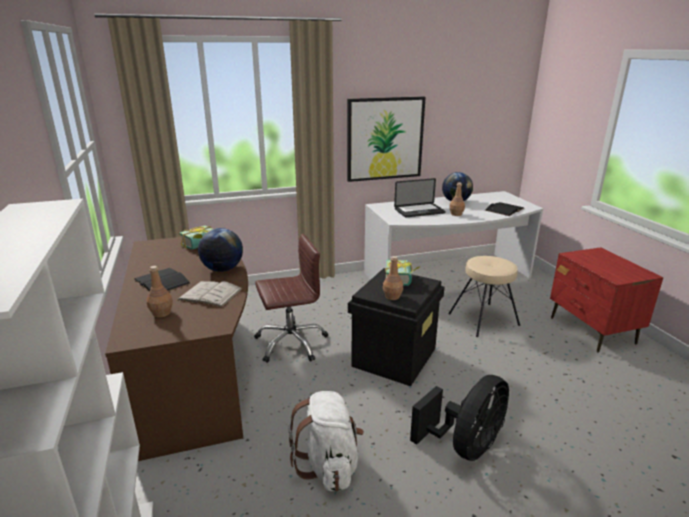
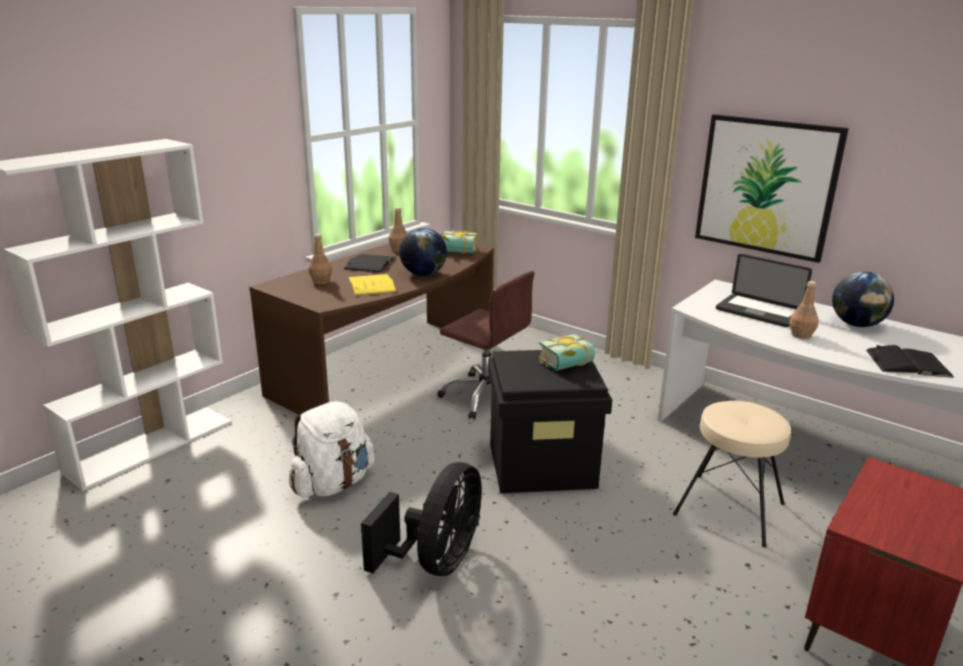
camera: 55 degrees right, 0 degrees up
(210, 294) = (371, 285): white book -> yellow book
(392, 297) = (519, 371): brown bottle -> brown bottle (398, 250)
(465, 446) = (436, 561): black fan -> black fan turned 75 degrees counterclockwise

